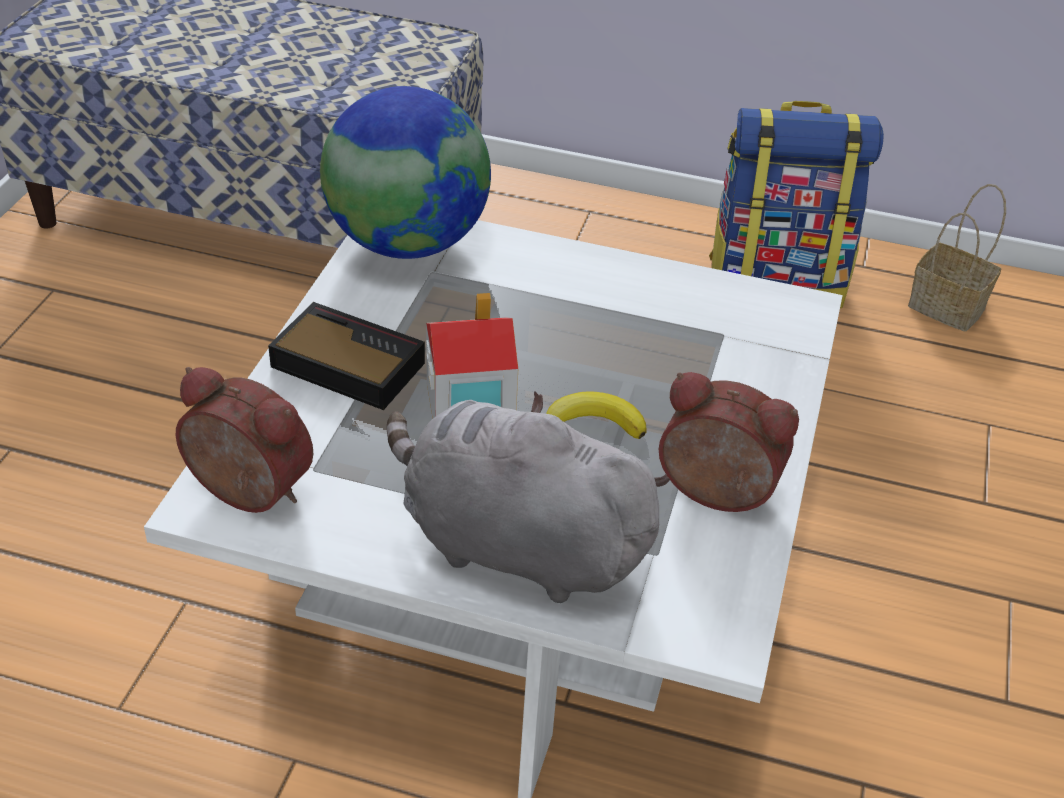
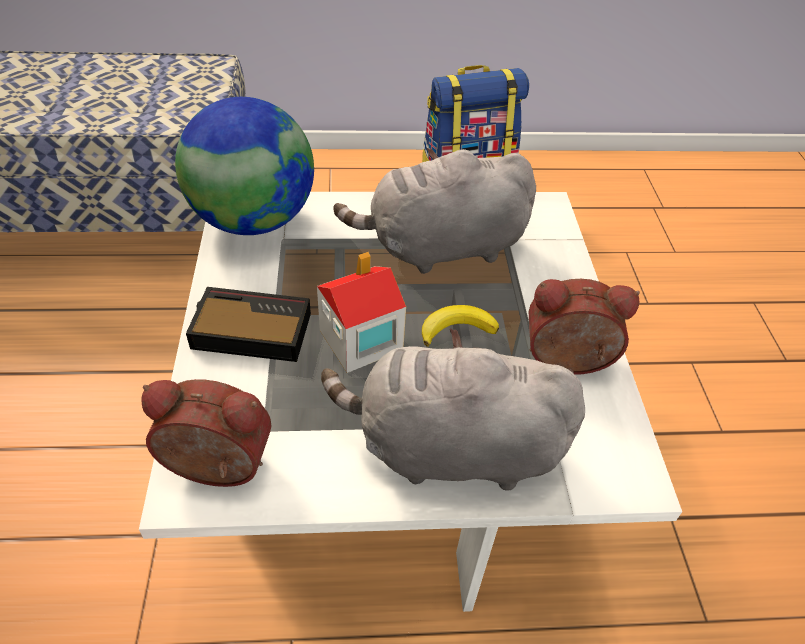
camera: 20 degrees left, 5 degrees up
(625, 326) = (440, 248): none -> grey plush toy
(949, 307) = (570, 183): basket -> none

